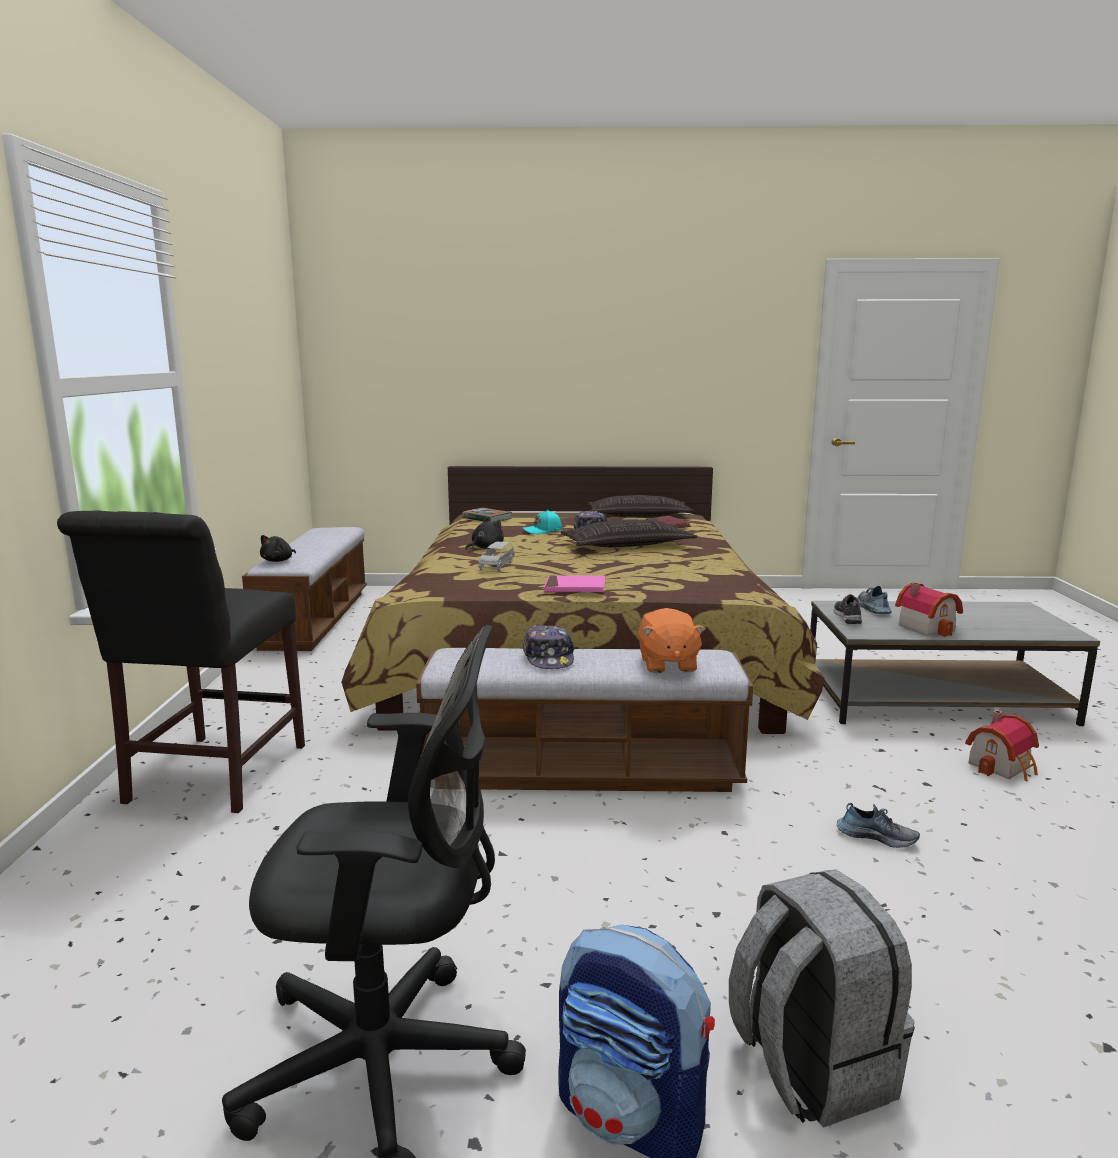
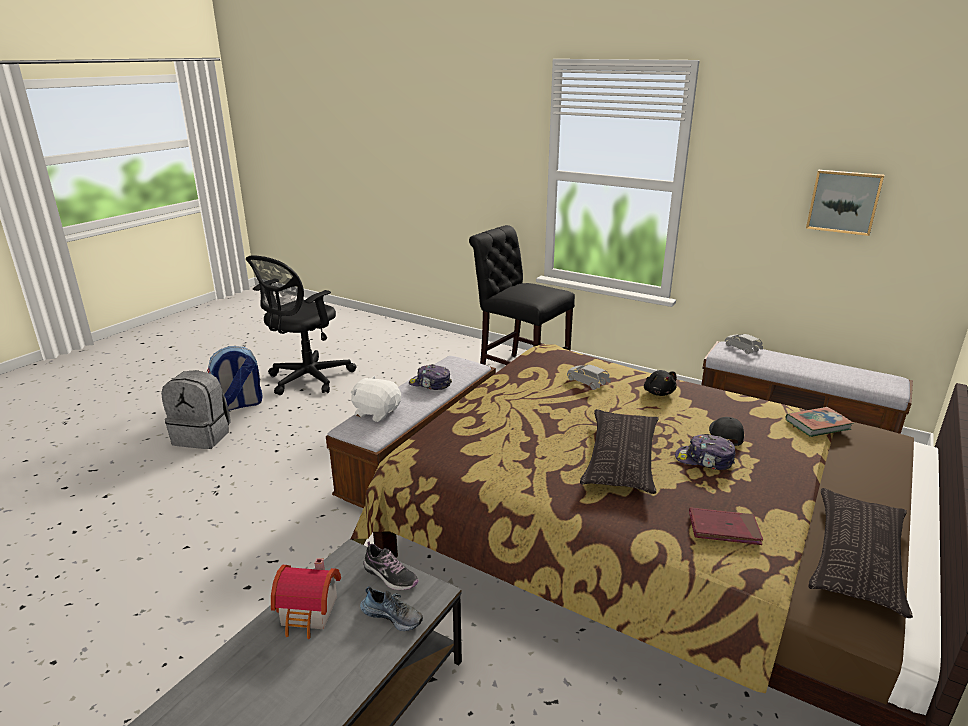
camera: 120 degrees right, 10 degrees up
(258, 371) = (844, 201): none -> picture
(278, 561) = (742, 348): black plush toy -> grey toy car
(542, 531) = (724, 435): turquoise cap -> black cap
(575, 588) = (496, 392): pink book -> none
(667, 664) = (376, 412): orange plush toy -> white plush toy
(876, 836) = (246, 525): shoe -> none
(1003, 766) = (204, 653): toy house -> none

